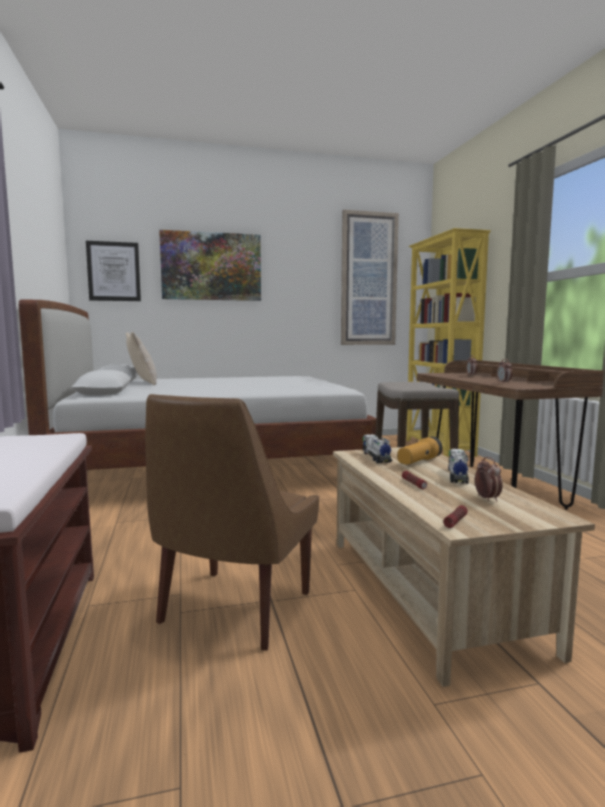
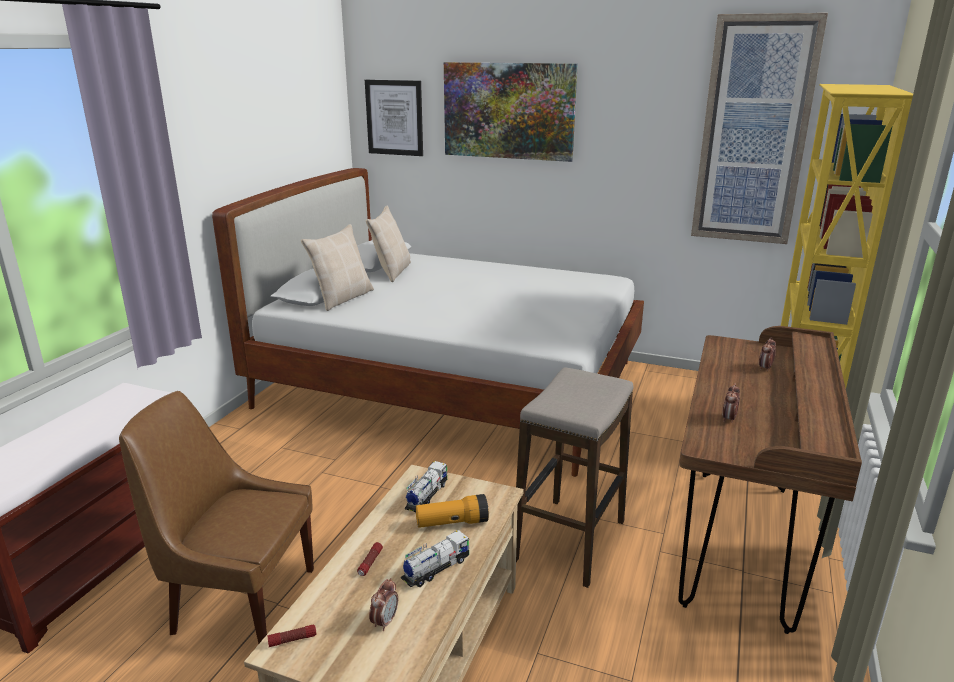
camera: 35 degrees right, 15 degrees up
(131, 391) = (342, 298): none -> beige pillow
(233, 610) = (240, 599): brown chair -> brown chair turned 45 degrees clockwise

